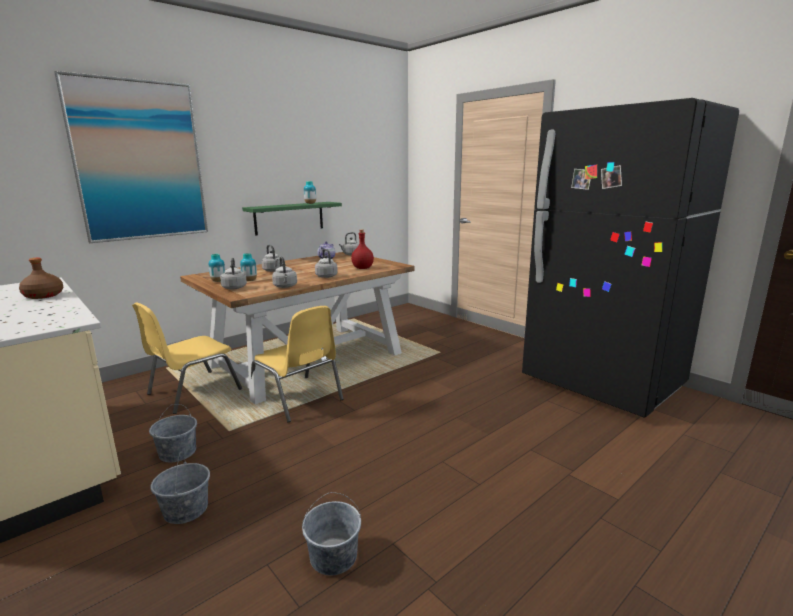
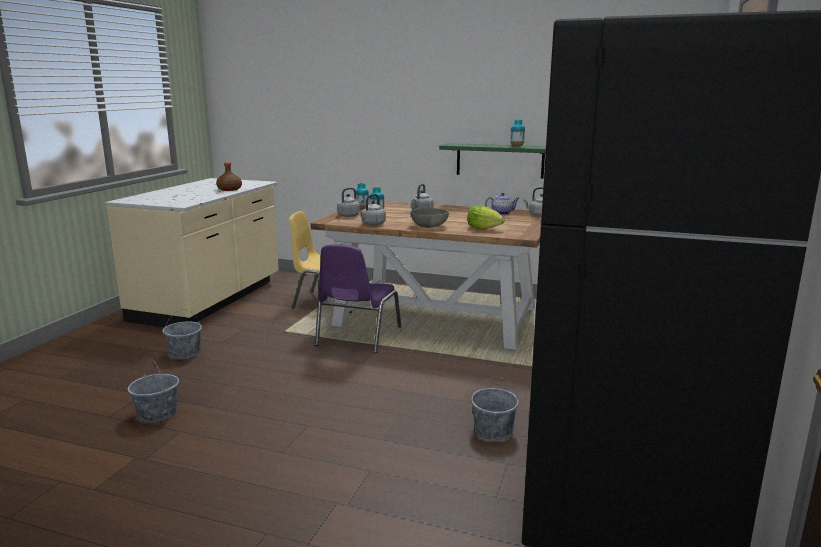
camera: 60 degrees right, 0 degrees up
(139, 161) = (361, 94): picture -> none
(178, 452) = (245, 327): grey bucket -> grey bucket (493, 430)
(298, 399) = (357, 337): yellow chair -> purple chair
(326, 276) = (429, 226): grey kettle -> grey bowl
(362, 268) = (483, 228): red bottle -> lettuce

